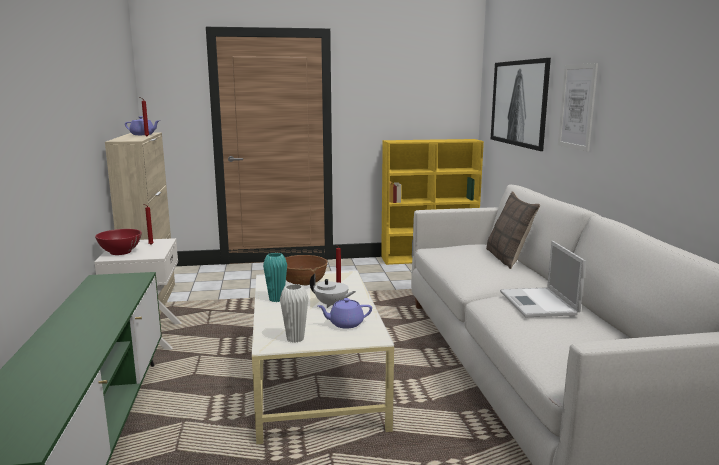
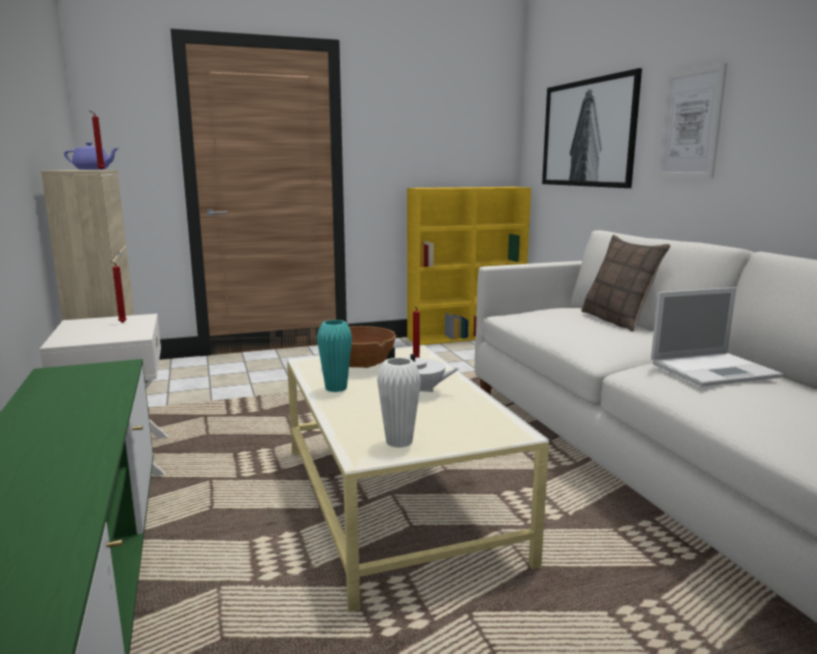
camera: 10 degrees left, 0 degrees up
(120, 252) = (78, 334): red bowl -> none
(345, 324) = (458, 415): purple teapot -> none
(539, 303) = (715, 369): laptop -> laptop turned 90 degrees counterclockwise

